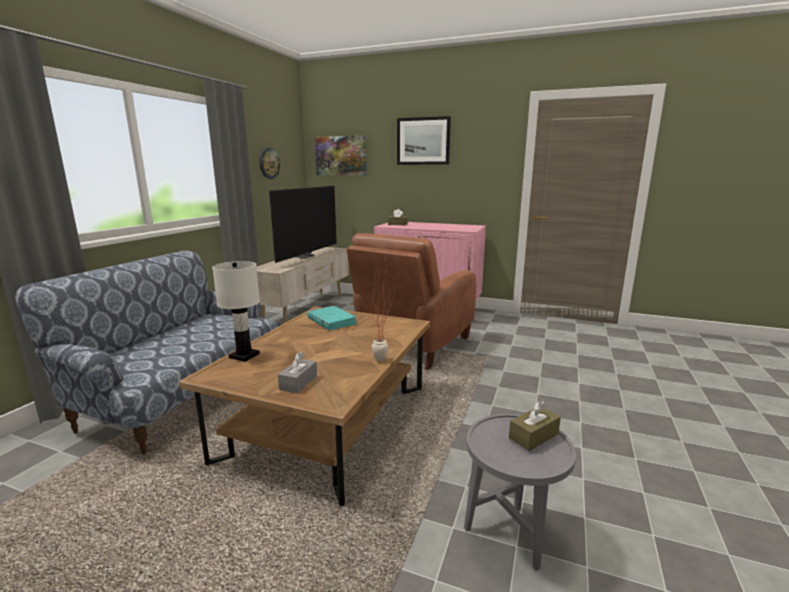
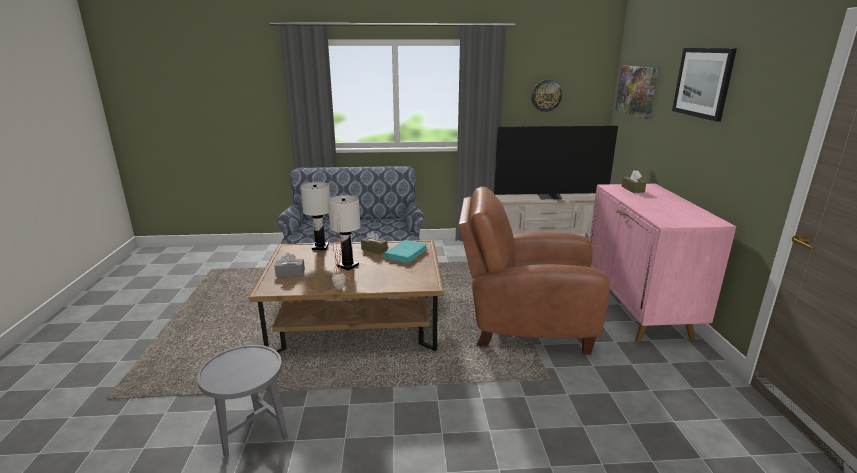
camera: 65 degrees right, 5 degrees up
(324, 349) = (348, 266): none -> white table lamp
(533, 436) = (248, 372): brown tissue box -> brown tissue box (374, 249)

